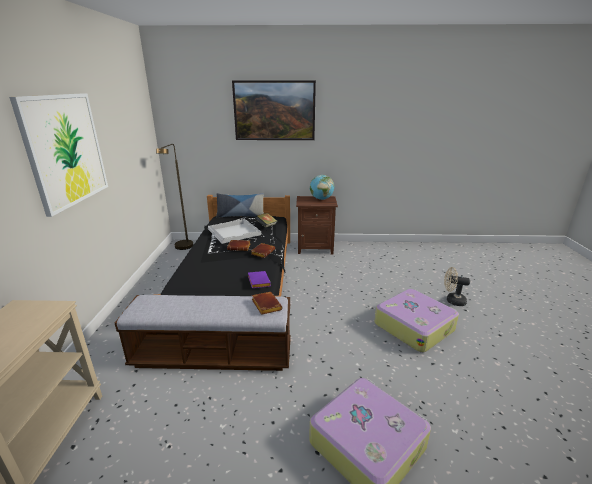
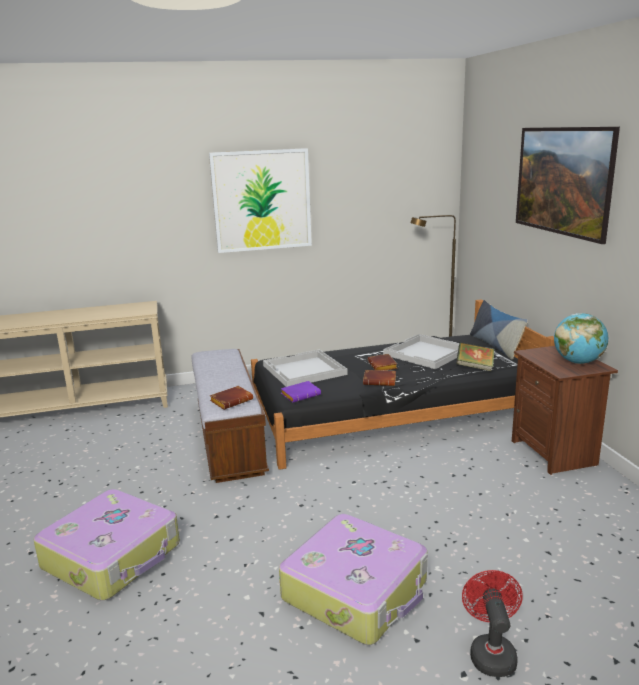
camera: 75 degrees right, 5 degrees down
(214, 274) = (304, 370): none -> white tray
(452, 300) = (491, 652): beige fan -> red fan

